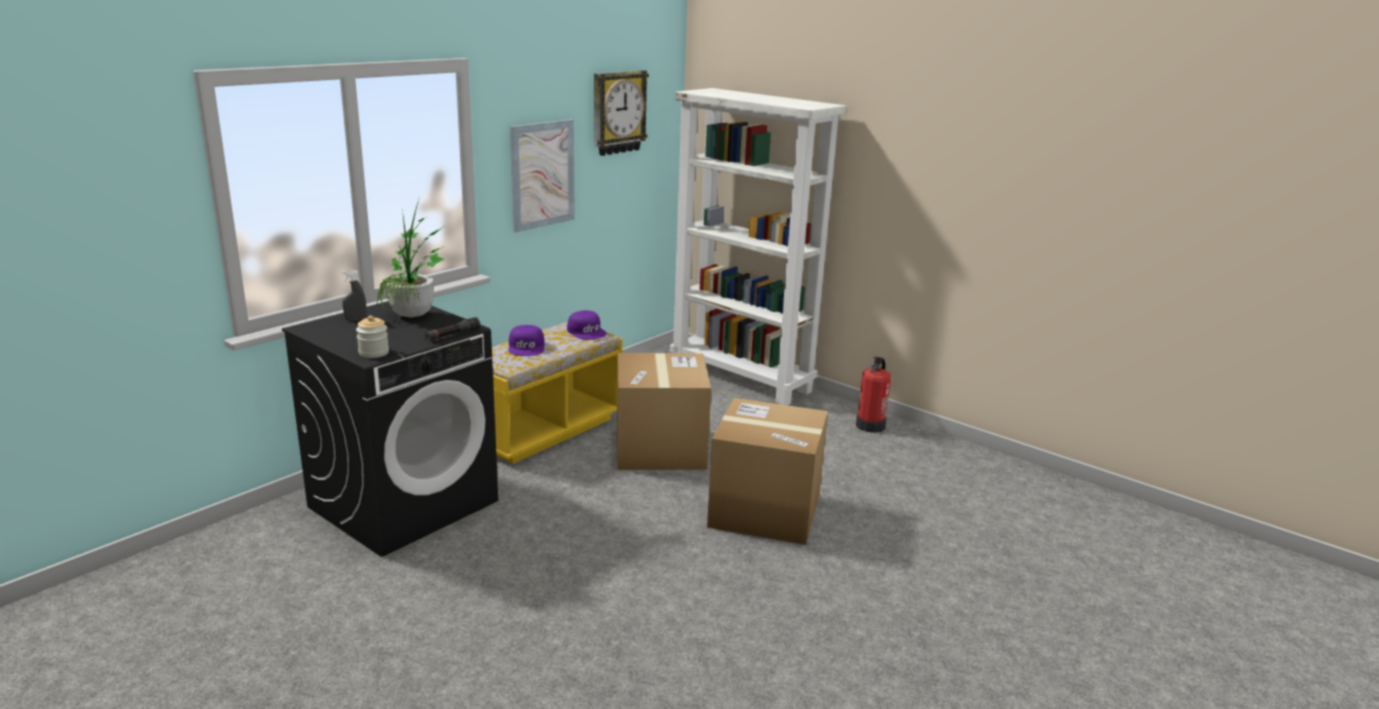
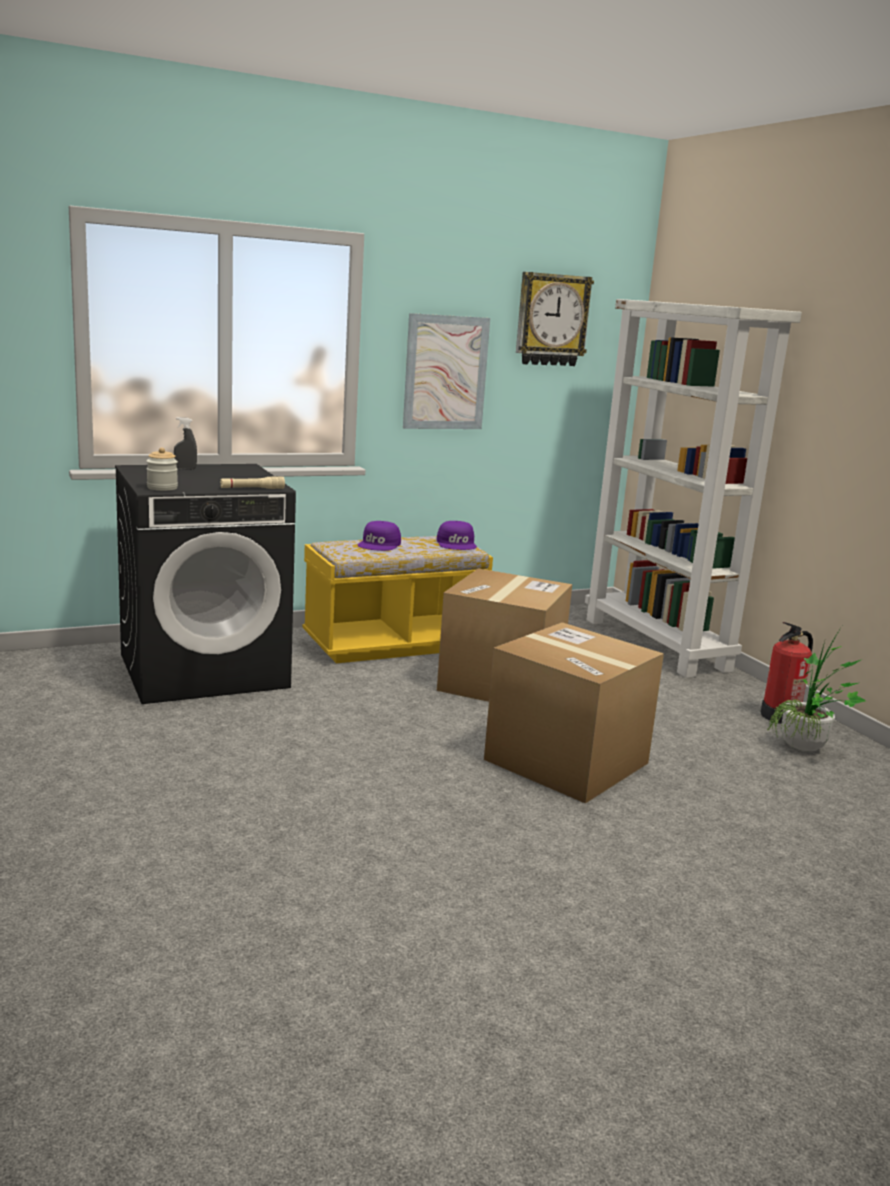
camera: 25 degrees right, 5 degrees down
(414, 318) = (237, 475): potted plant -> potted plant (805, 752)
(452, 334) = (252, 489): black flashlight -> beige flashlight

